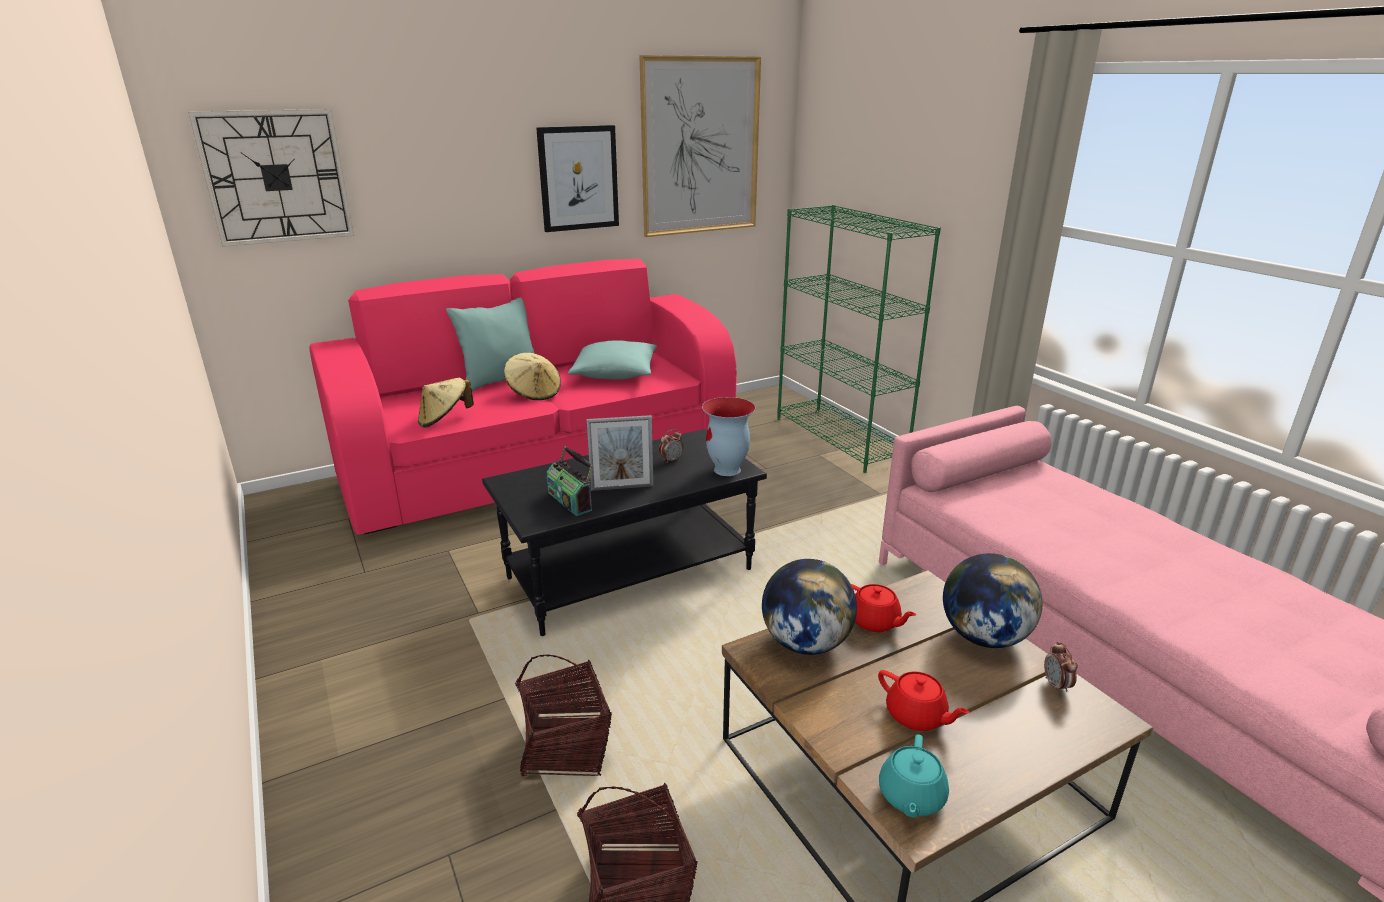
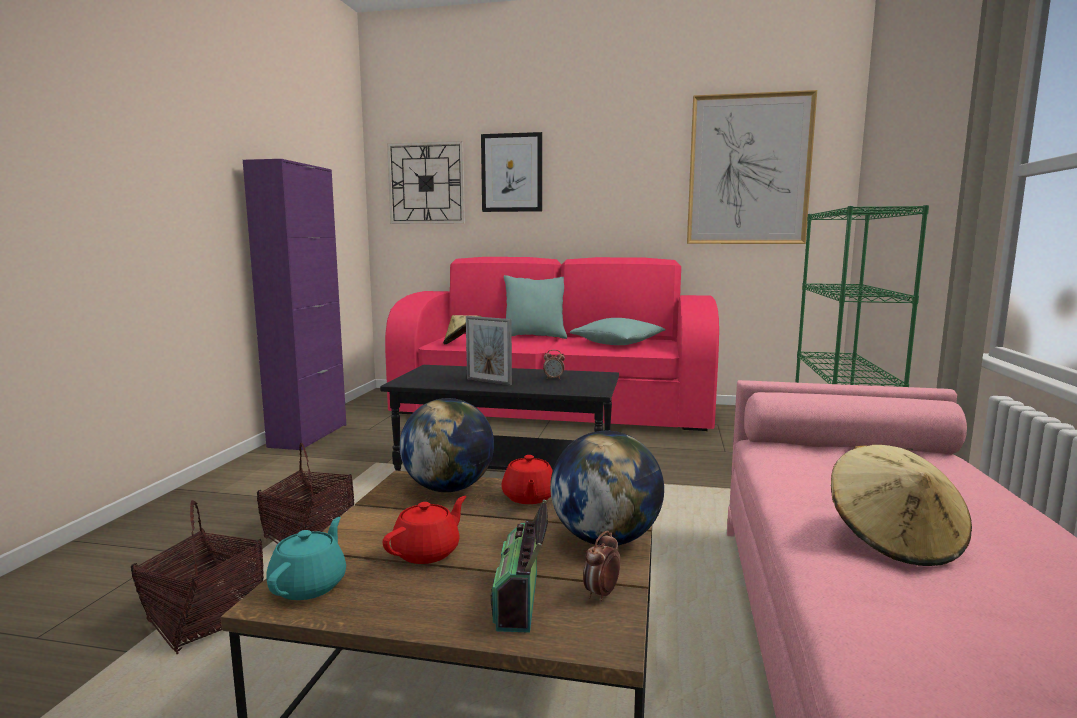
camera: 40 degrees right, 15 degrees down
(297, 615) = (308, 435): none -> purple cabinet
(534, 393) = (541, 343): beige hat -> beige hat (894, 540)
(571, 501) = (444, 380): radio -> radio (521, 599)
(578, 178) = (631, 192): picture -> picture (512, 173)
(727, 470) = (582, 389): vase -> none
(911, 796) = (309, 585): turquoise teapot -> turquoise teapot turned 135 degrees clockwise
(916, 716) = (427, 552): red teapot -> red teapot turned 135 degrees counterclockwise

